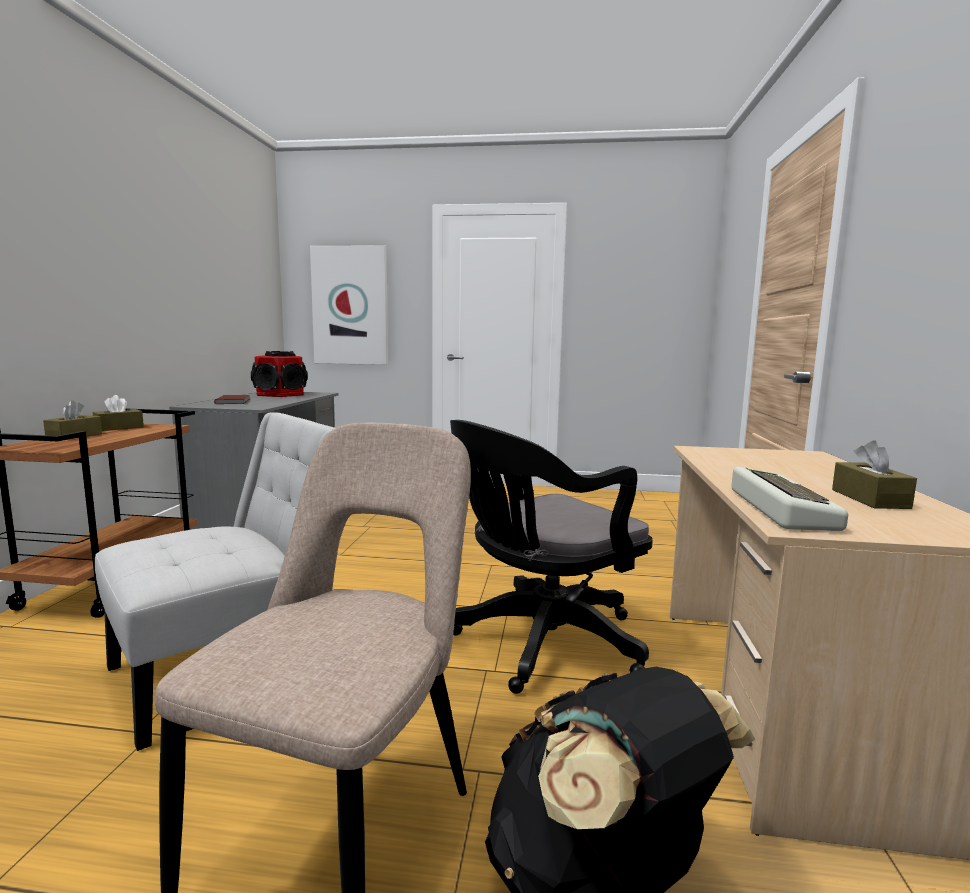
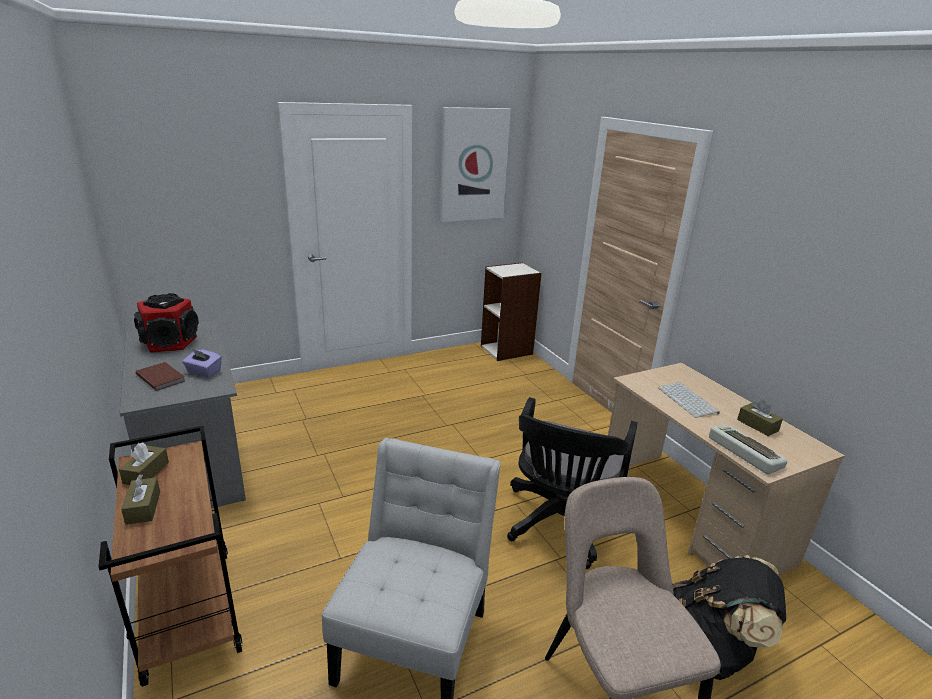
camera: 35 degrees left, 15 degrees up
(266, 403) = (203, 372): none -> purple tissue box
(350, 306) = (191, 215): picture -> picture (473, 165)
(676, 501) = (507, 350): none -> bookcase
(766, 468) = (688, 400): none -> keyboard

